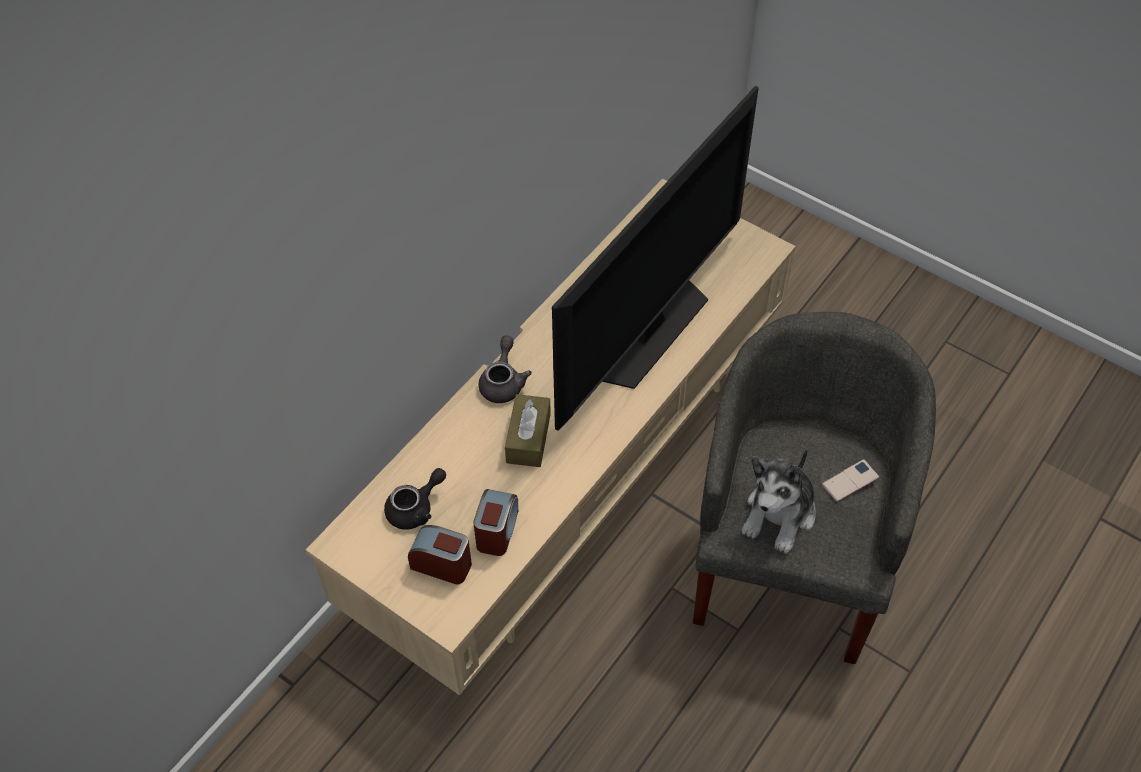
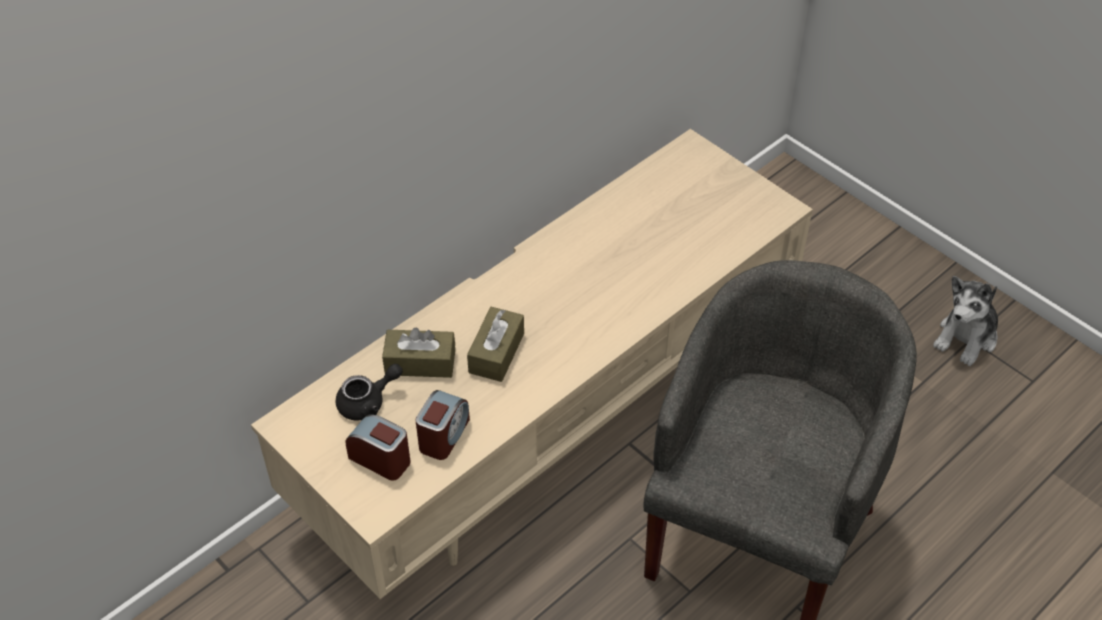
camera: 10 degrees right, 5 degrees down
(457, 459) = (420, 362): none -> brown tissue box
(503, 382) = (484, 297): grey teapot -> none
(647, 330) = (641, 268): television -> none
(779, 514) = (737, 464): plush toy -> plush toy (966, 338)
(850, 481) = (818, 442): phone -> none

